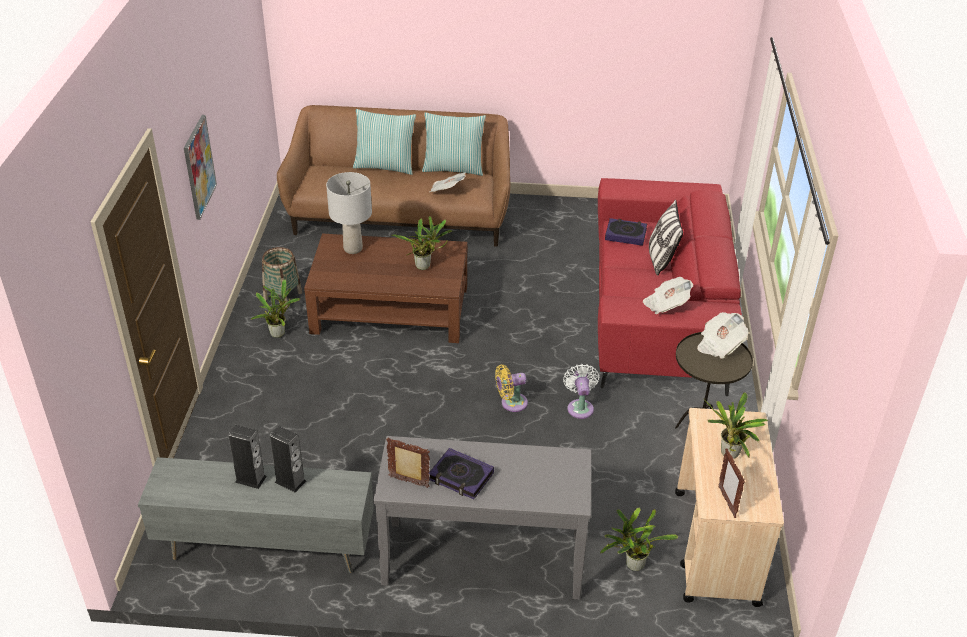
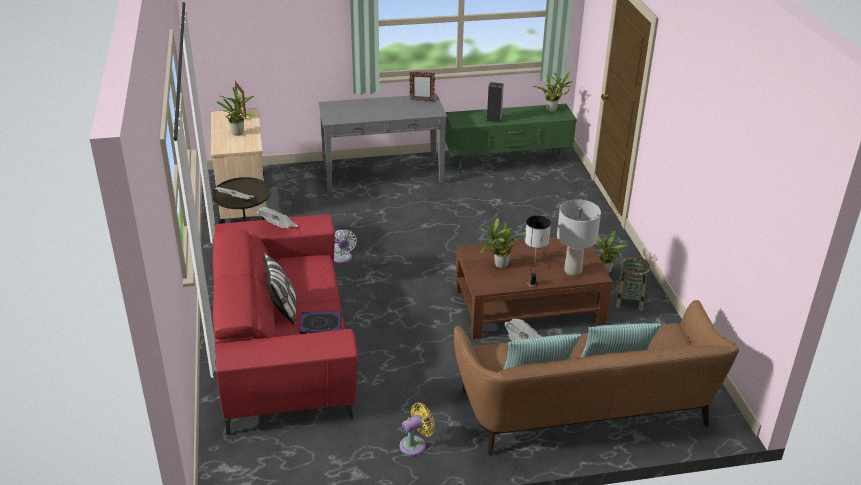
camera: 165 degrees right, 5 degrees down
(199, 167) = (675, 130): picture -> none
(250, 479) = (516, 118): speaker -> none
(267, 548) = (507, 163): grey tv stand -> green tv stand
(403, 242) = (533, 284): none -> table lamp
(461, 477) = (394, 105): book -> none
(511, 403) = (395, 253): yellow fan -> yellow fan (415, 444)
(632, 565) = (294, 184): potted plant -> potted plant (552, 110)

